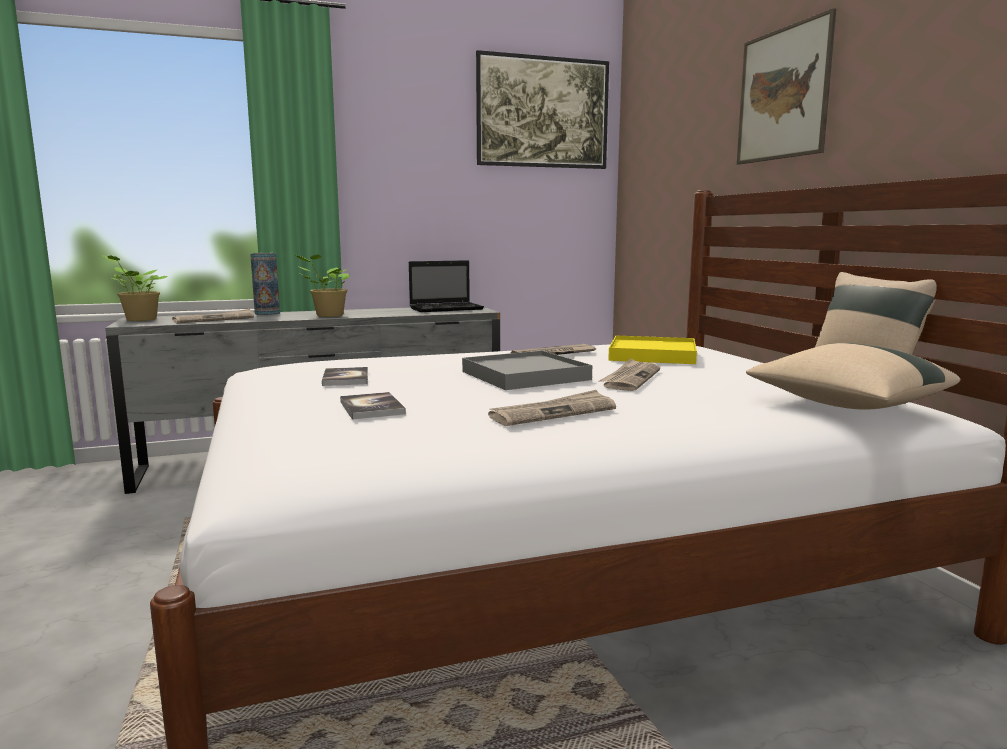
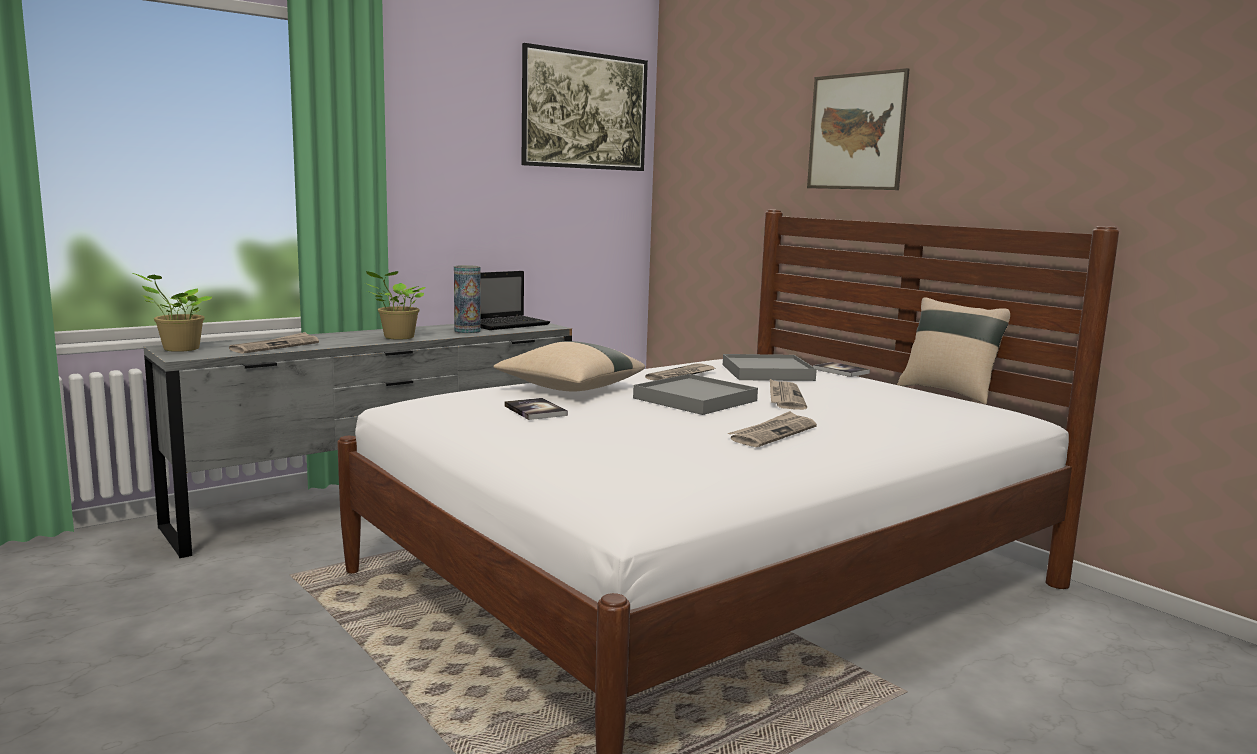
camera: 20 degrees left, 0 degrees up
(267, 313) = (318, 336): vase -> vase (467, 331)
(371, 408) = (617, 438): book -> book (841, 371)
(653, 355) = (767, 372): yellow tray -> grey tray
(846, 405) = (965, 413): beige pillow -> beige pillow (569, 389)

